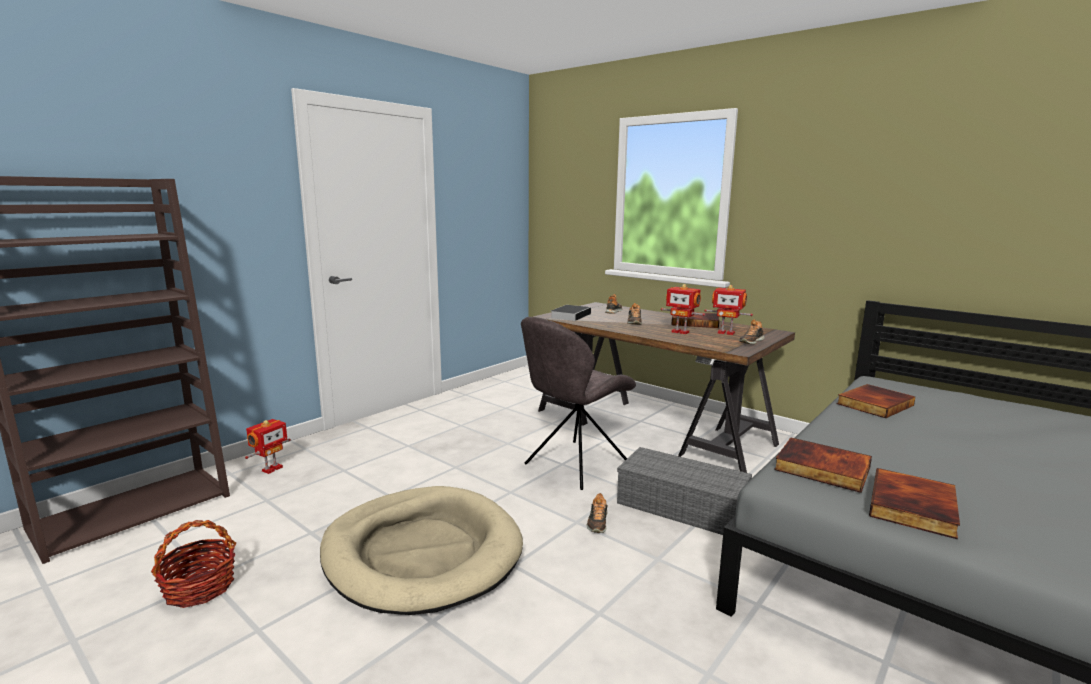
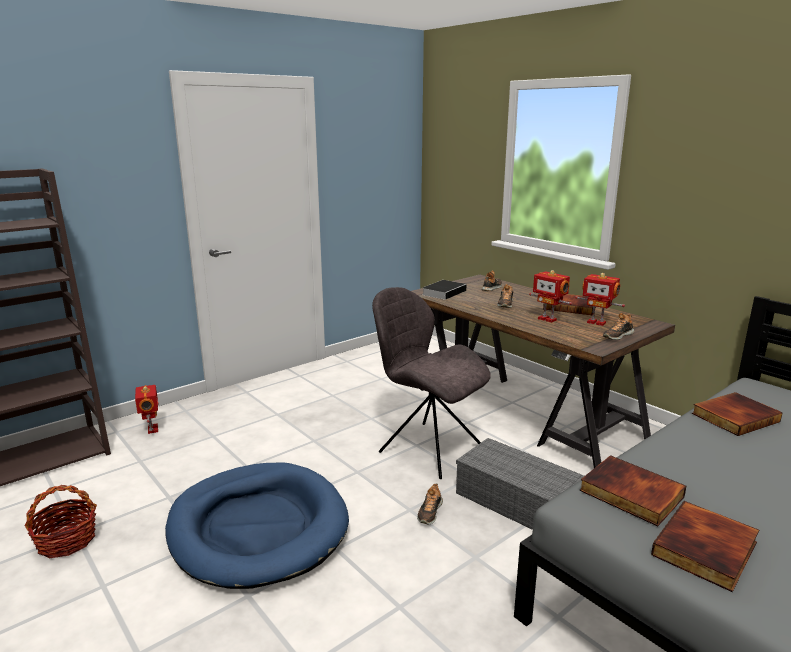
camera: 10 degrees right, 5 degrees up
(271, 469) = (151, 429): toy robot -> toy robot turned 60 degrees counterclockwise
(422, 553) = (258, 528): beige dog bed -> blue dog bed
(574, 465) = (428, 448): grey chair -> grey chair turned 75 degrees clockwise

